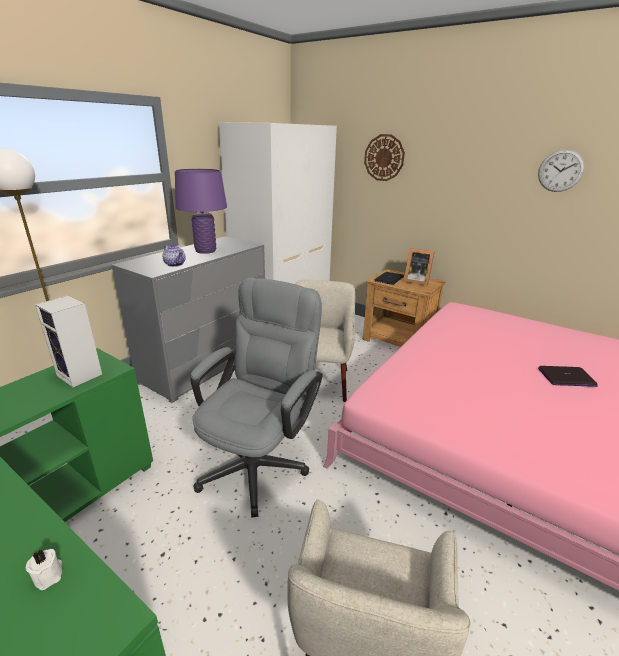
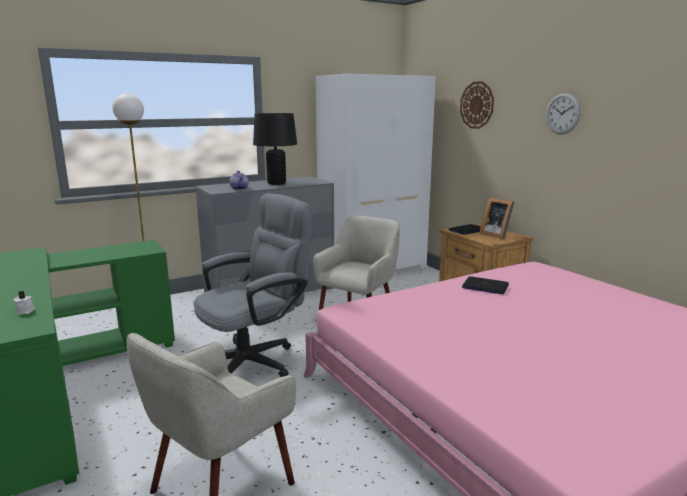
camera: 25 degrees right, 10 degrees down
(81, 375) = (130, 250): speaker -> none
(205, 251) = (276, 183): purple table lamp -> black table lamp
(560, 171) = (639, 110): wall clock -> wall clock (562, 113)
(566, 377) = (574, 329): laptop -> laptop (485, 287)

